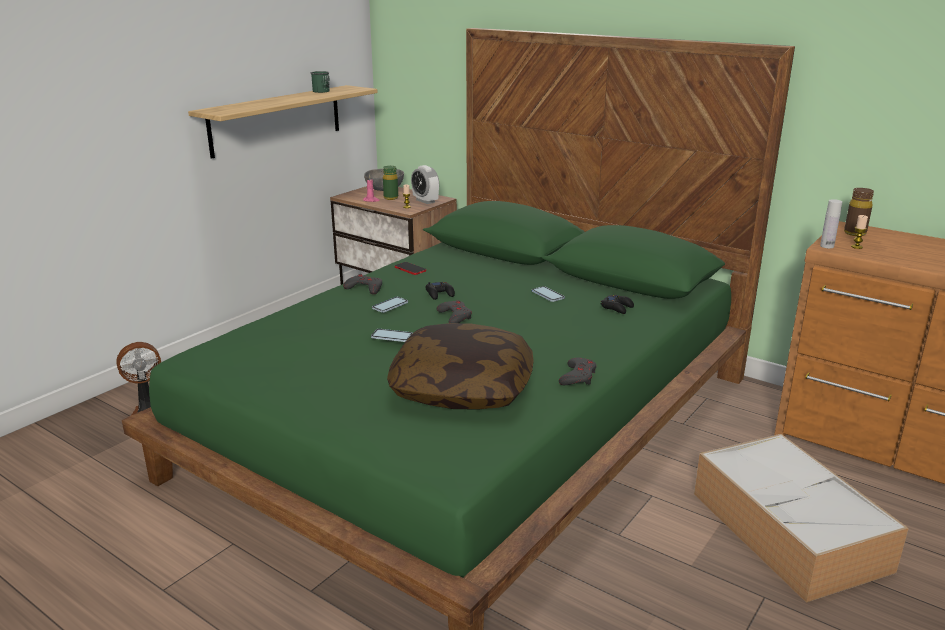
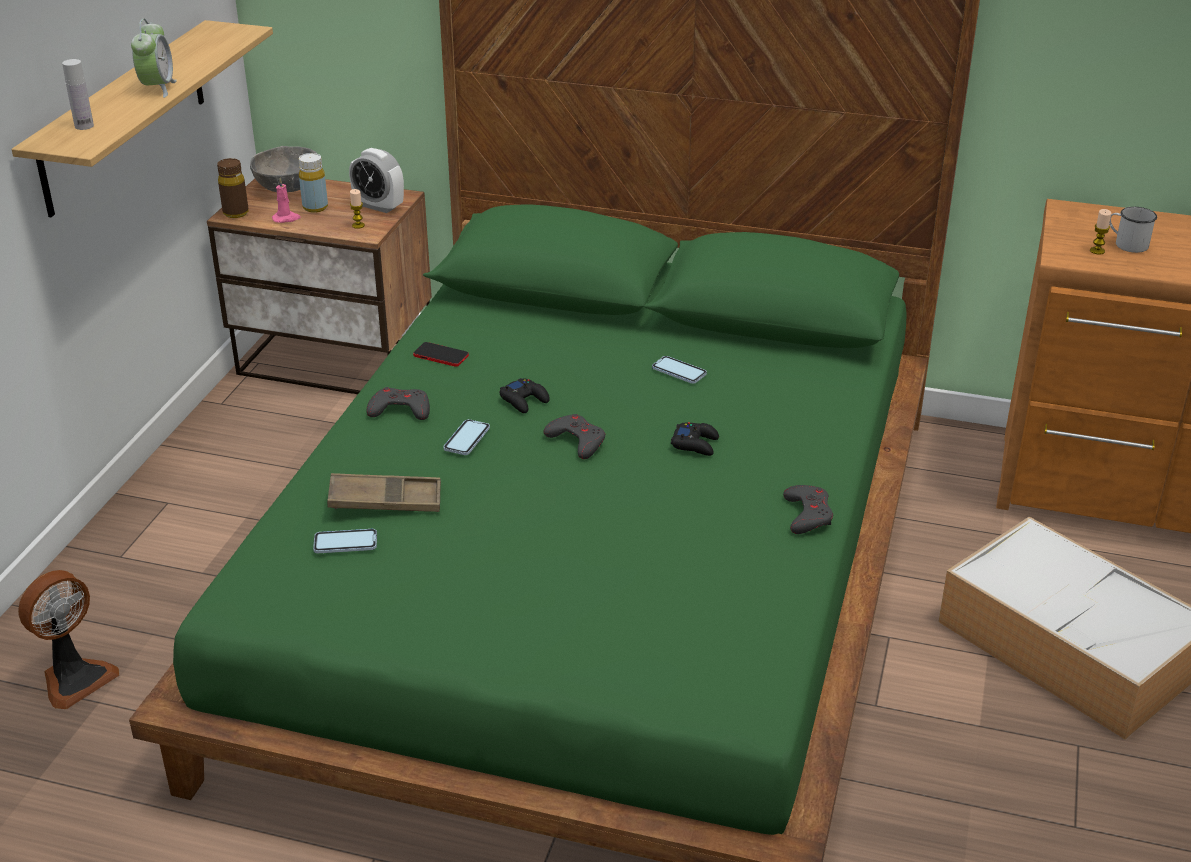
camera: 20 degrees left, 10 degrees up
(288, 100) = (157, 88): none -> alarm clock
(315, 324) = (385, 500): none -> brown tray
(323, 91) = (185, 47): green mug -> none
(391, 198) = (315, 207): green bottle -> yellow bottle
(392, 337) = (515, 500): phone -> phone (345, 543)
(462, 389) = (672, 570): pillow -> none
(617, 308) = (788, 378): black game controller -> black game controller (695, 444)
(827, 246) = (1061, 256): white bottle -> white bottle (84, 126)
(854, 233) = (1082, 223): brown bottle -> brown bottle (236, 213)
(883, 246) = (1126, 244): none -> white mug

